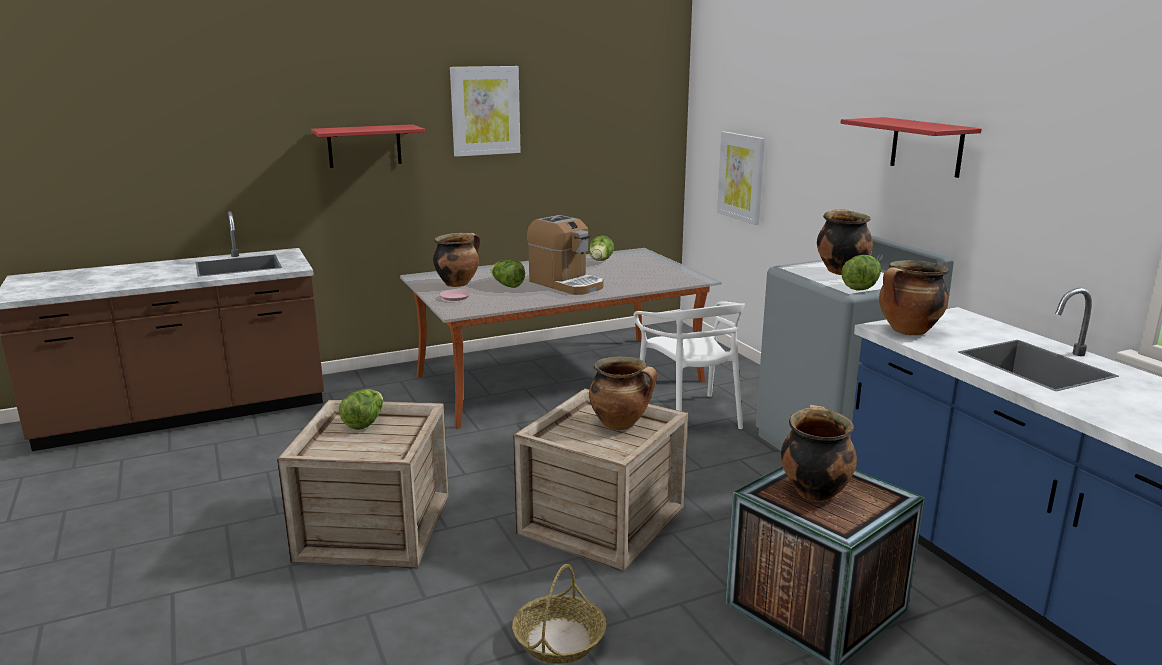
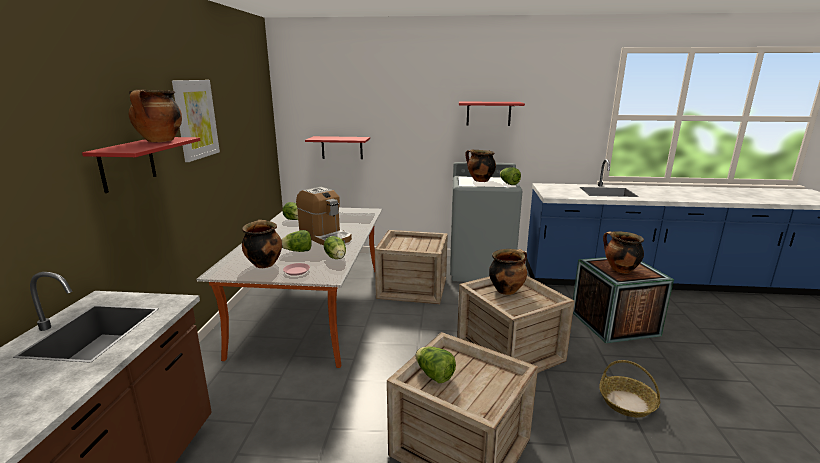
camera: 60 degrees left, 0 degrees up
(512, 301) = (336, 257): none -> lettuce
(566, 284) = (325, 237): coffee machine -> coffee machine turned 60 degrees clockwise
(690, 416) = (413, 288): white chair -> crate
(741, 177) = (342, 147): picture -> red shelf
(908, 331) = (559, 194): cooking pot -> cooking pot (160, 141)

